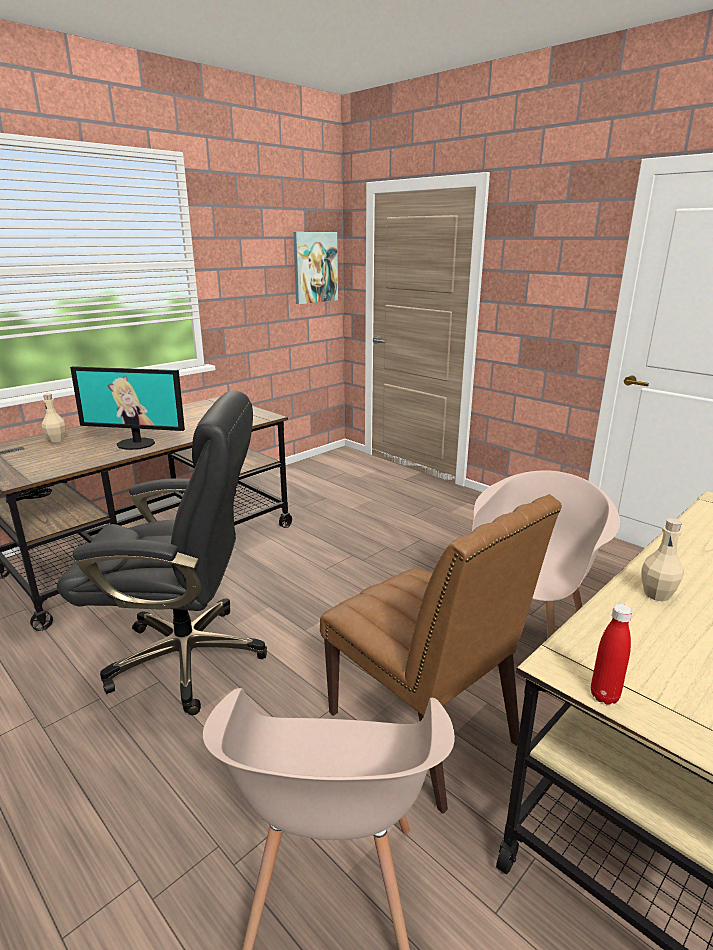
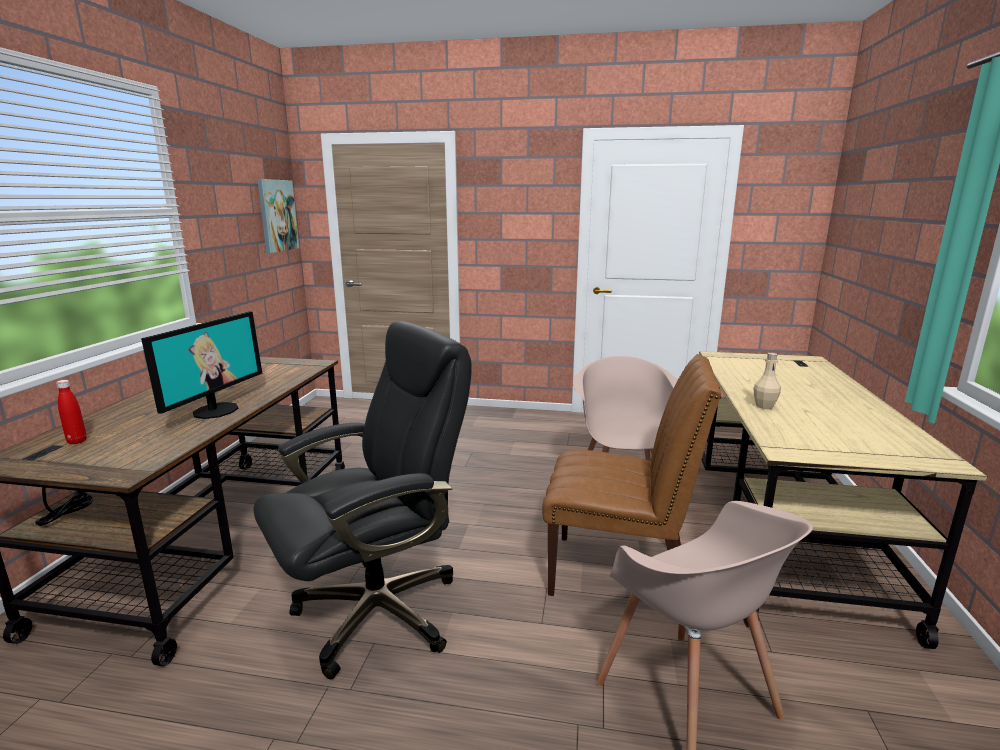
camera: 35 degrees left, 5 degrees down
(56, 440) = (94, 429): beige bottle -> none
(136, 443) = (215, 410): monitor -> monitor turned 45 degrees counterclockwise
(604, 696) = (821, 457): red bottle -> red bottle (77, 441)

